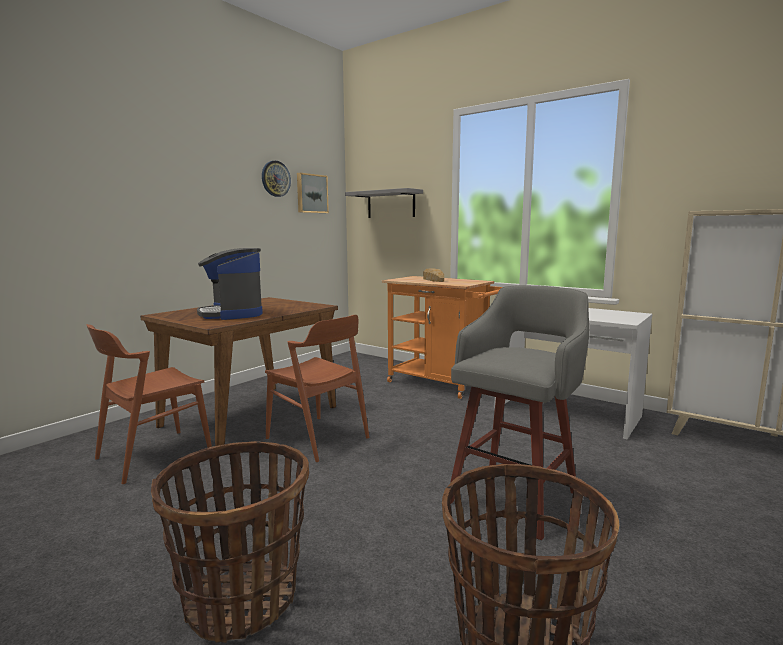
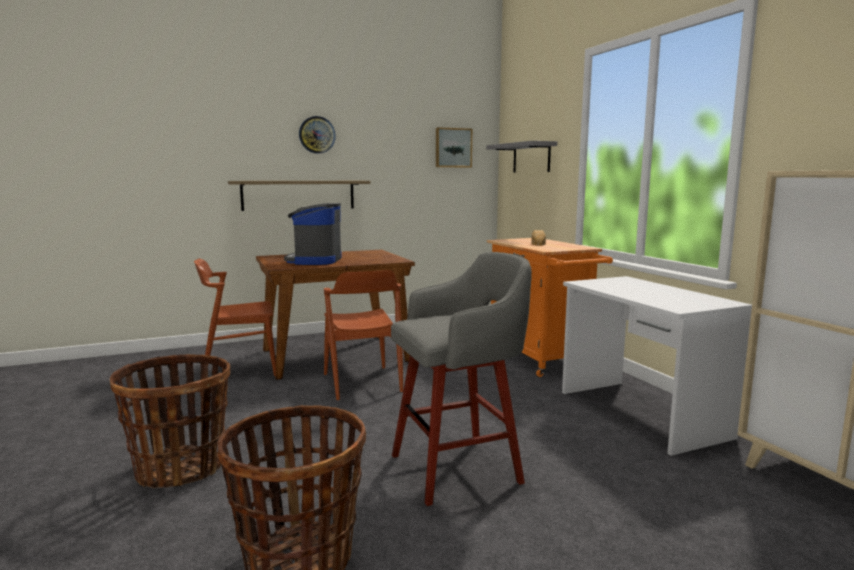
camera: 30 degrees right, 0 degrees up
(169, 241) = (298, 195): none -> shelf
(275, 178) = (410, 135): wall clock -> wall clock (317, 135)

